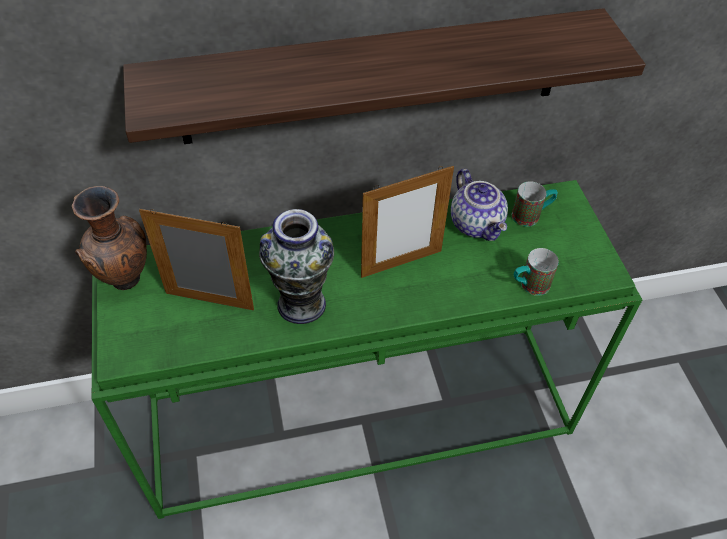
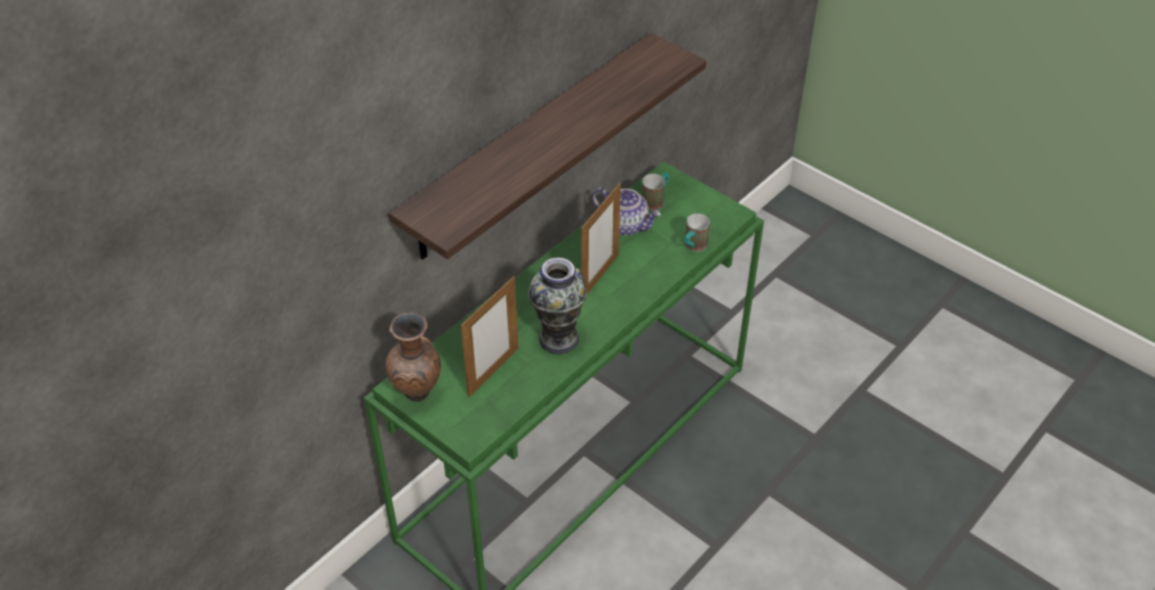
camera: 35 degrees left, 5 degrees down
(209, 301) = (493, 372): picture frame -> picture frame turned 150 degrees clockwise

